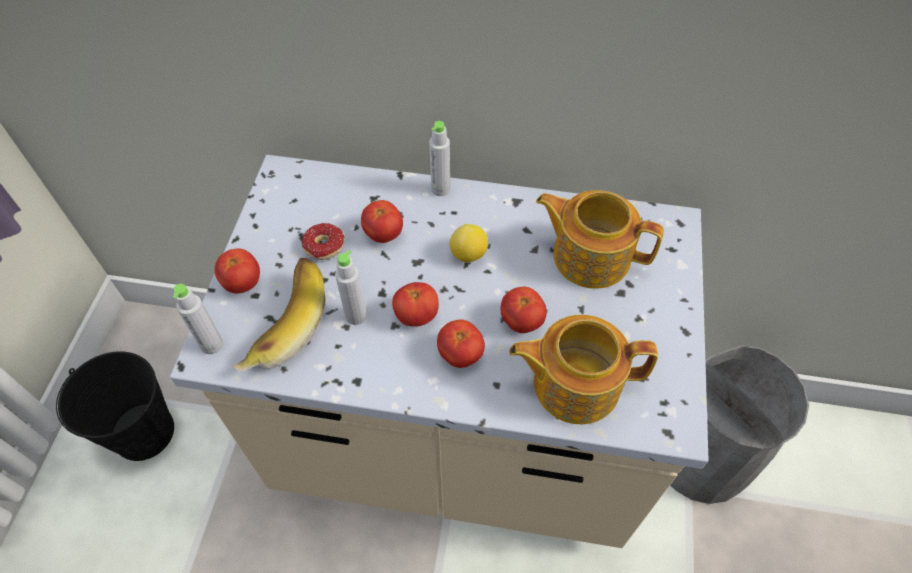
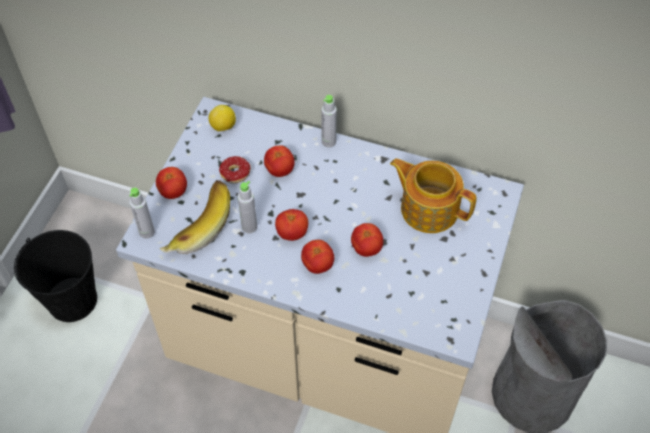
camera: 10 degrees right, 0 degrees up
(468, 255) = (339, 194): lemon -> lemon (223, 127)
(574, 383) = (393, 296): teapot -> none

